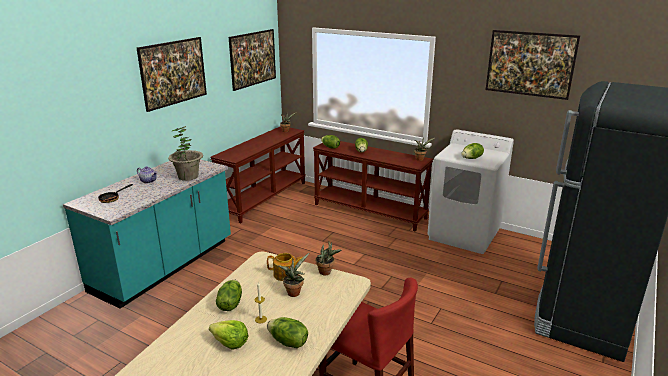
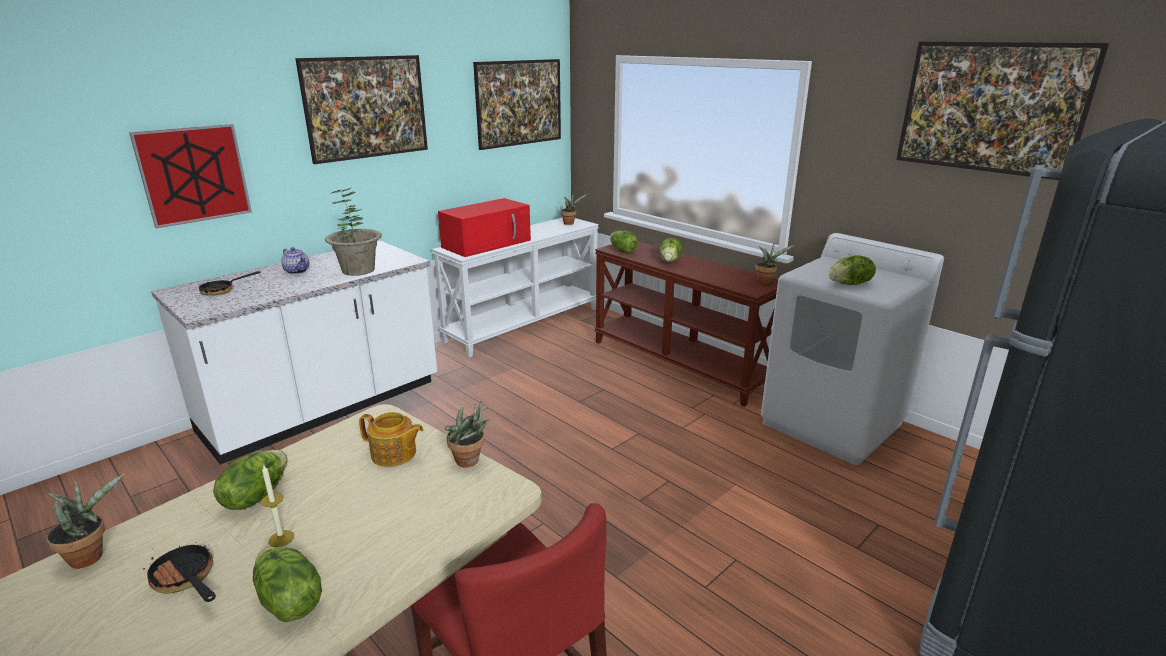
camera: 15 degrees right, 0 degrees up
(84, 127) = (194, 174): none -> picture
(165, 266) = (324, 408): turquoise counter -> white counter
(230, 343) = (186, 580): lettuce -> frying pan
(243, 149) = (487, 243): none -> red microwave
(263, 198) = (523, 324): brown console table -> white console table
(294, 292) = (383, 492): potted plant -> potted plant (91, 555)

